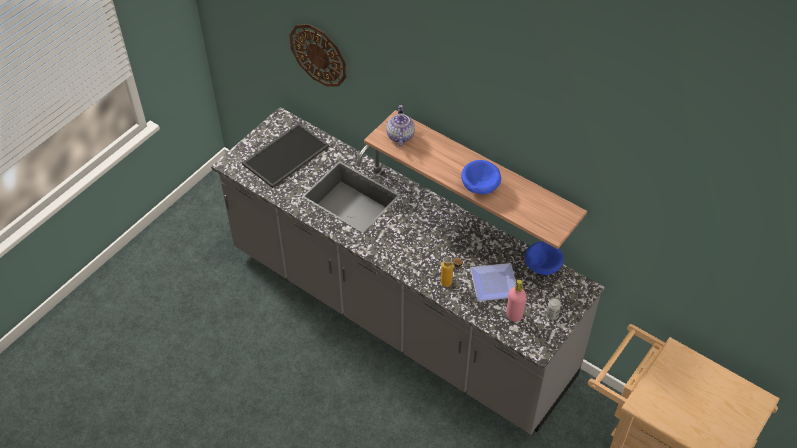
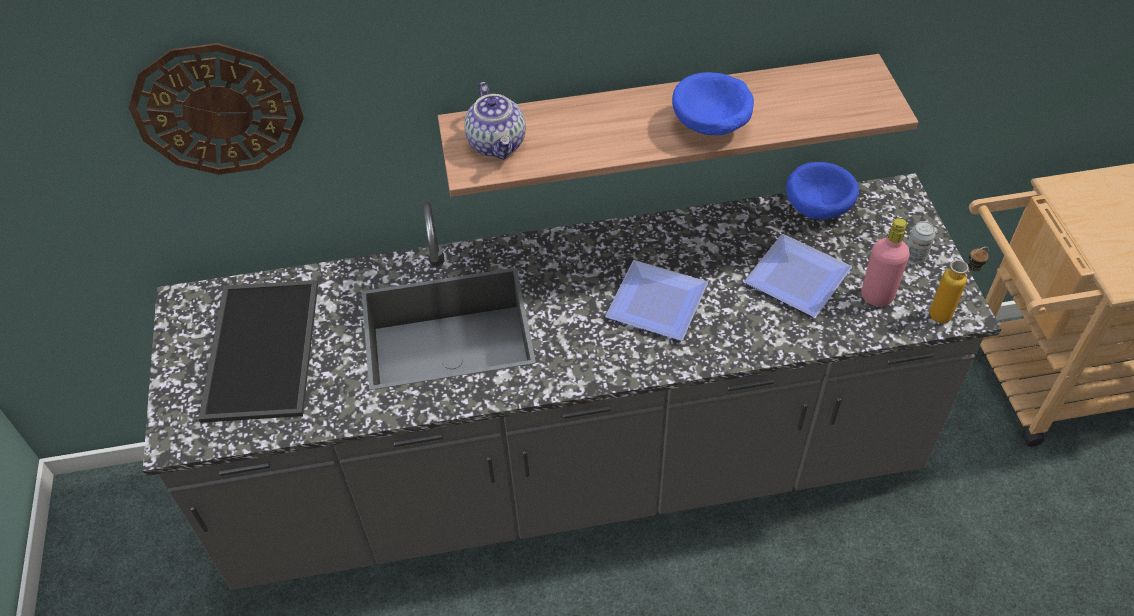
camera: 45 degrees left, 0 degrees up
(400, 136) = (498, 144): teapot -> teapot turned 150 degrees counterclockwise
(430, 250) = (658, 306): none -> plate
(451, 284) = (748, 327): bottle -> bottle (948, 312)

